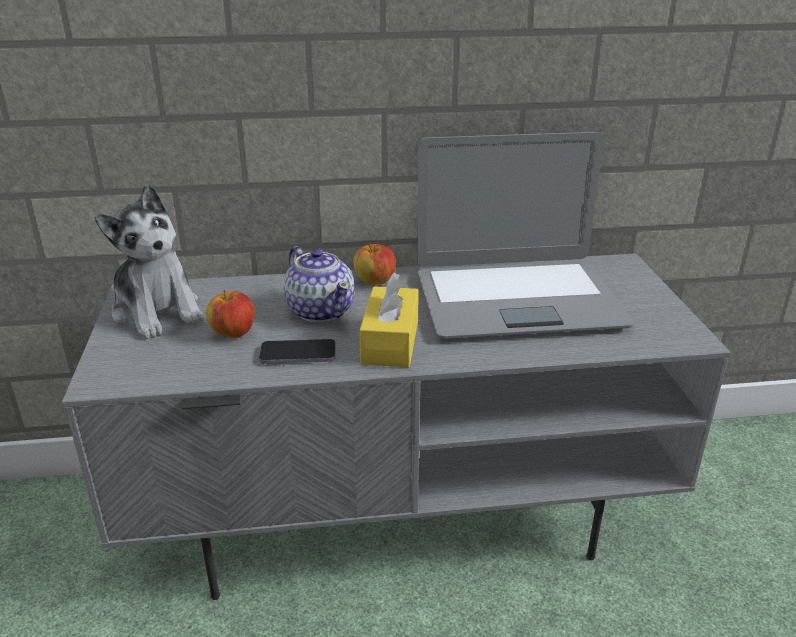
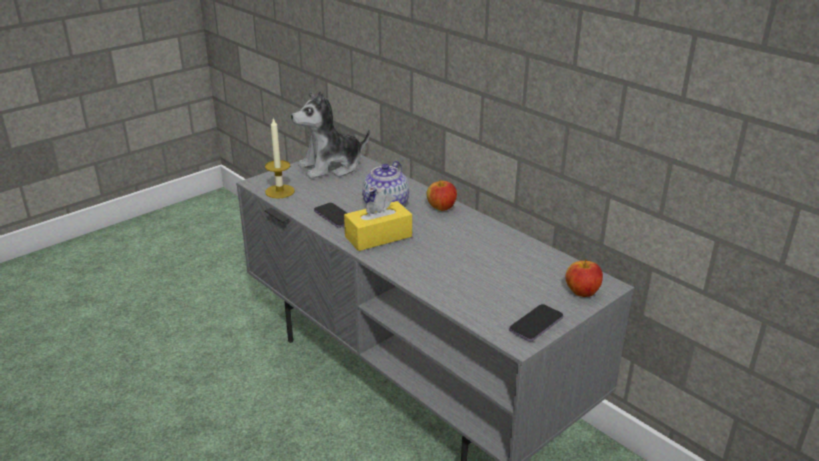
camera: 55 degrees right, 0 degrees up
(158, 311) = (331, 167): plush toy -> plush toy turned 45 degrees clockwise
(160, 372) = (280, 191): none -> candle
(233, 333) = (333, 193): apple -> apple (582, 292)
(516, 300) = (483, 260): laptop -> none
(668, 319) = (536, 324): none -> phone

